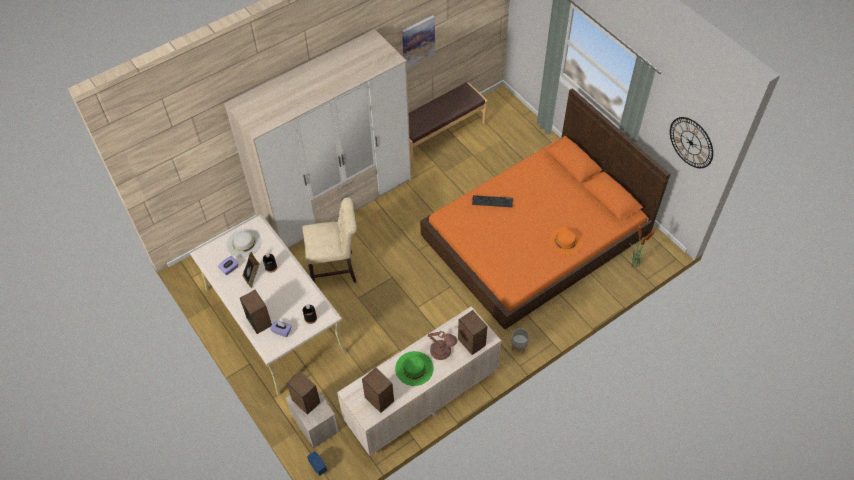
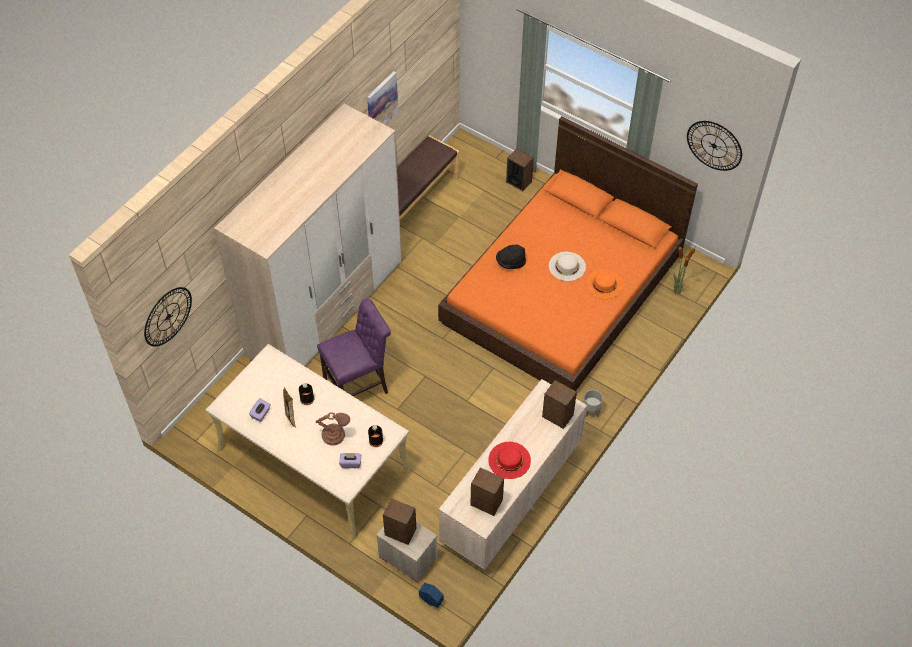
camera: 20 degrees left, 0 degrees up
(173, 168) = (168, 316): none -> wall clock
(244, 243) = (264, 381): white hat -> white hat (567, 266)
(259, 321) = (321, 460): speaker -> speaker (519, 181)
(336, 269) = (359, 385): beige chair -> purple chair
(414, 368) = (509, 460): green hat -> red hat
(442, 351) = (531, 434): brown table lamp -> brown table lamp (335, 435)
(492, 201) = (510, 262): keyboard -> black hat

